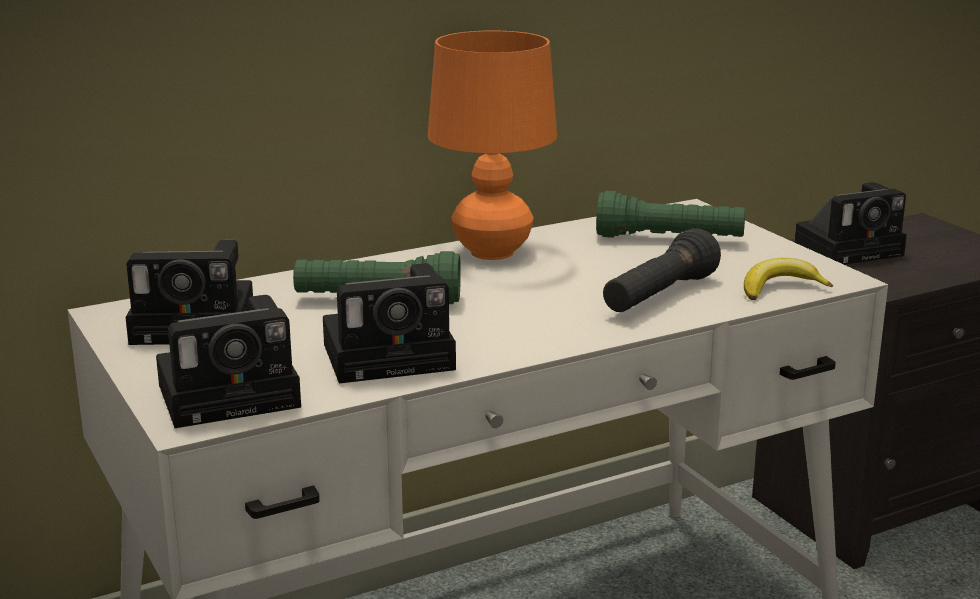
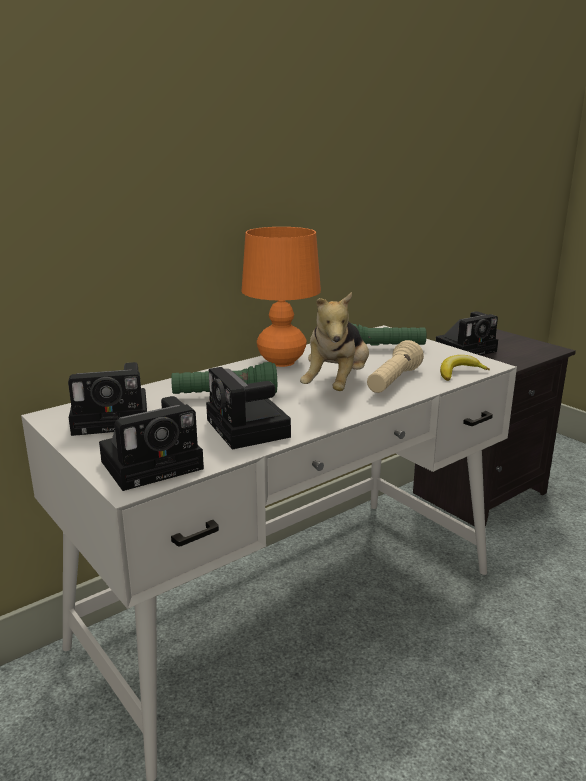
camera: 10 degrees left, 0 degrees up
(394, 355) = (250, 430): camera -> camera turned 90 degrees clockwise
(564, 296) = (337, 385): none -> plush toy
(659, 297) = (393, 382): black flashlight -> beige flashlight

